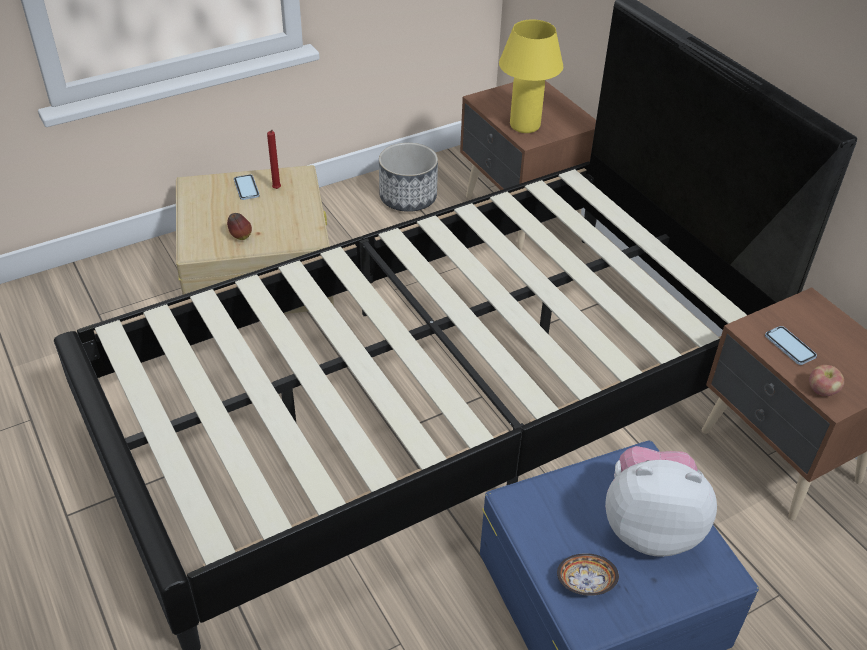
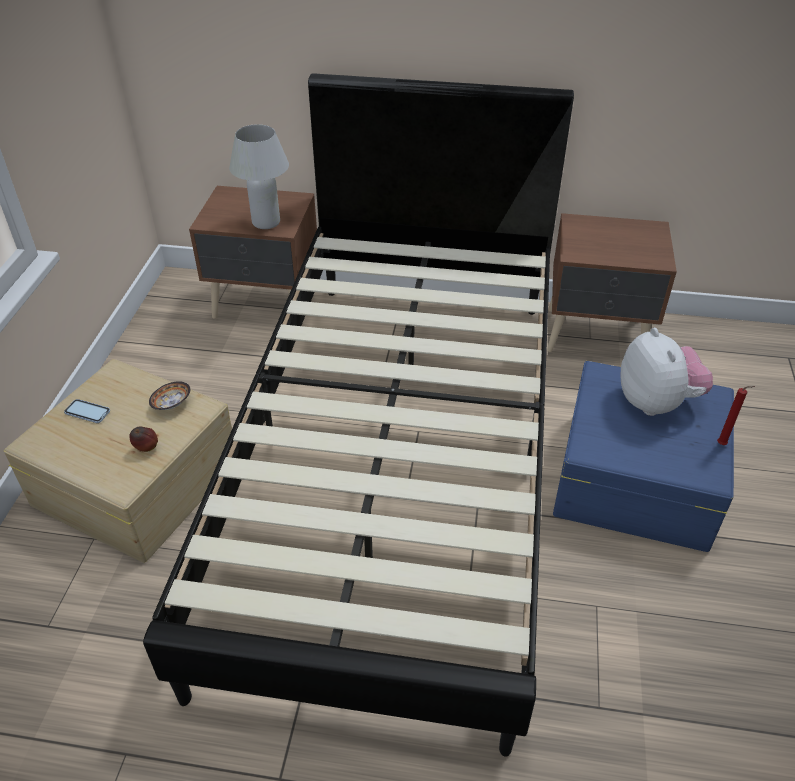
camera: 50 degrees left, 0 degrees up
(277, 189) = (116, 395): red candle -> red candle (723, 445)
(407, 198) = (171, 347): planter -> none
(525, 126) = (266, 222): yellow table lamp -> white table lamp
(585, 583) = (679, 457): bowl -> bowl (172, 404)
(650, 527) = (656, 402): plush toy -> plush toy turned 120 degrees clockwise
(789, 346) = (602, 250): phone -> none
(821, 391) = (648, 261): apple -> none

